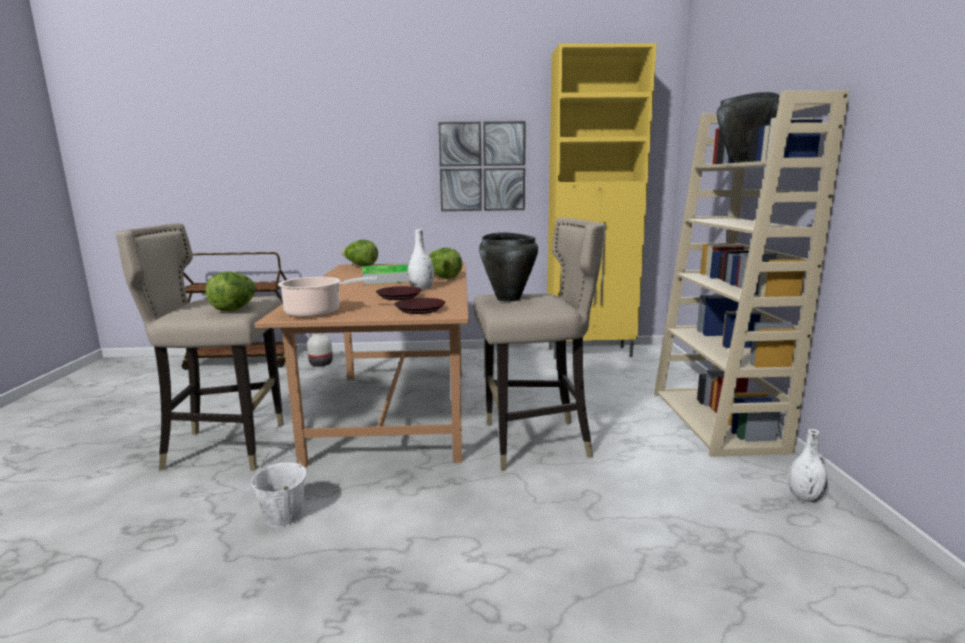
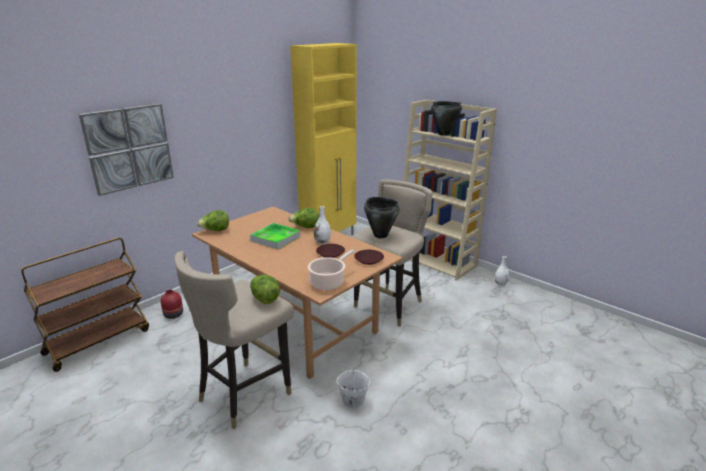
camera: 45 degrees left, 10 degrees up
(321, 363) = (174, 314): white vase -> red vase
(482, 167) = (253, 130): picture -> picture (129, 148)

